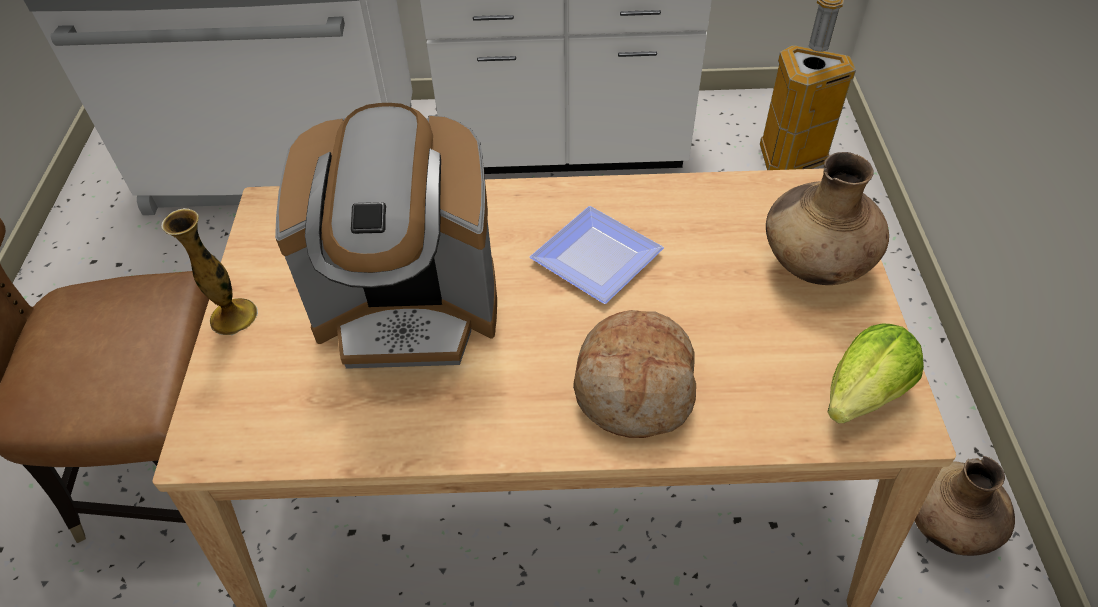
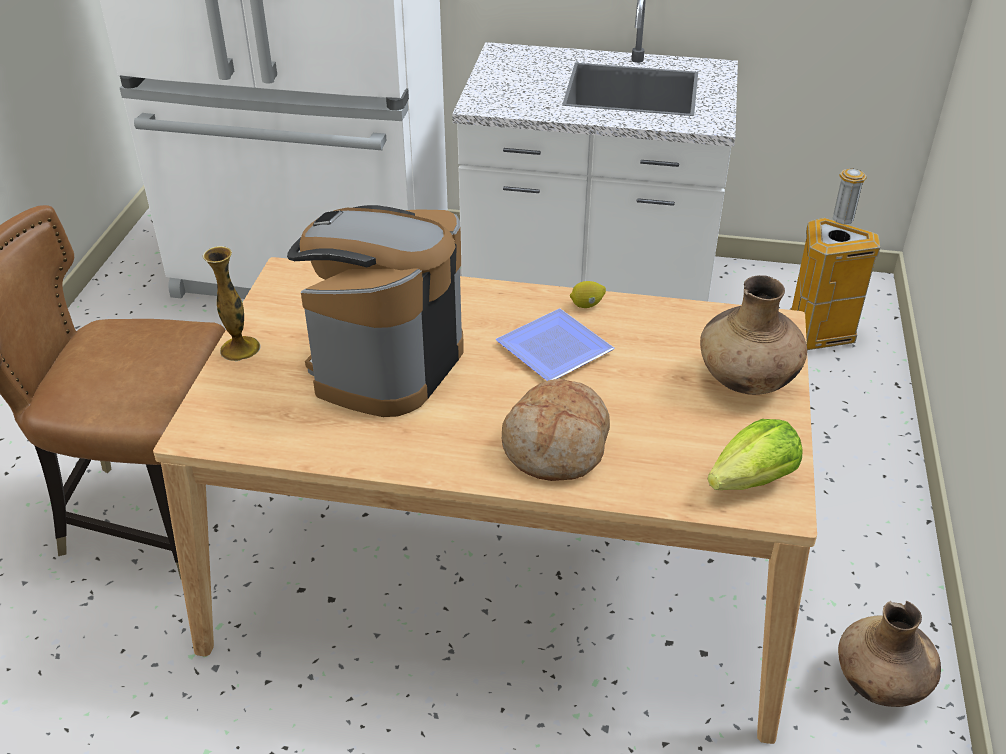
camera: 10 degrees right, 10 degrees down
(410, 309) = (385, 364): coffee machine -> coffee machine turned 105 degrees clockwise
(616, 195) = (587, 305): none -> lemon

